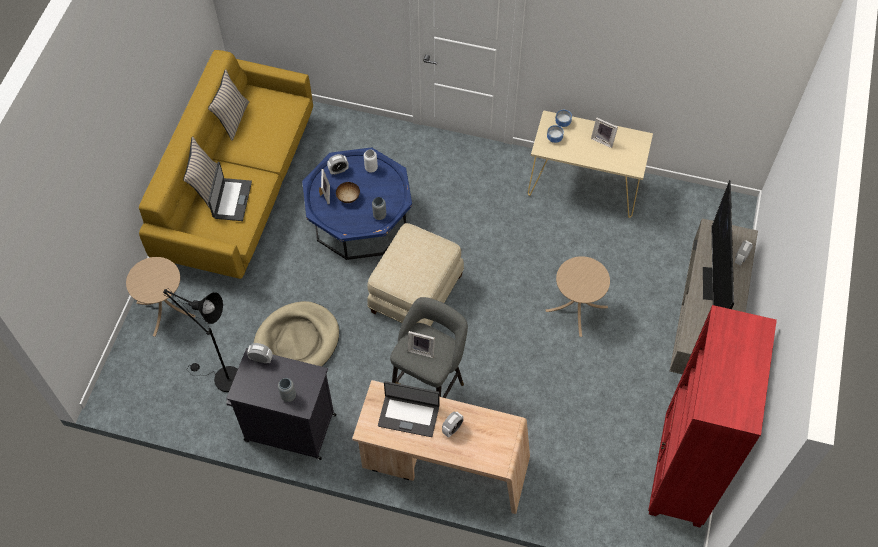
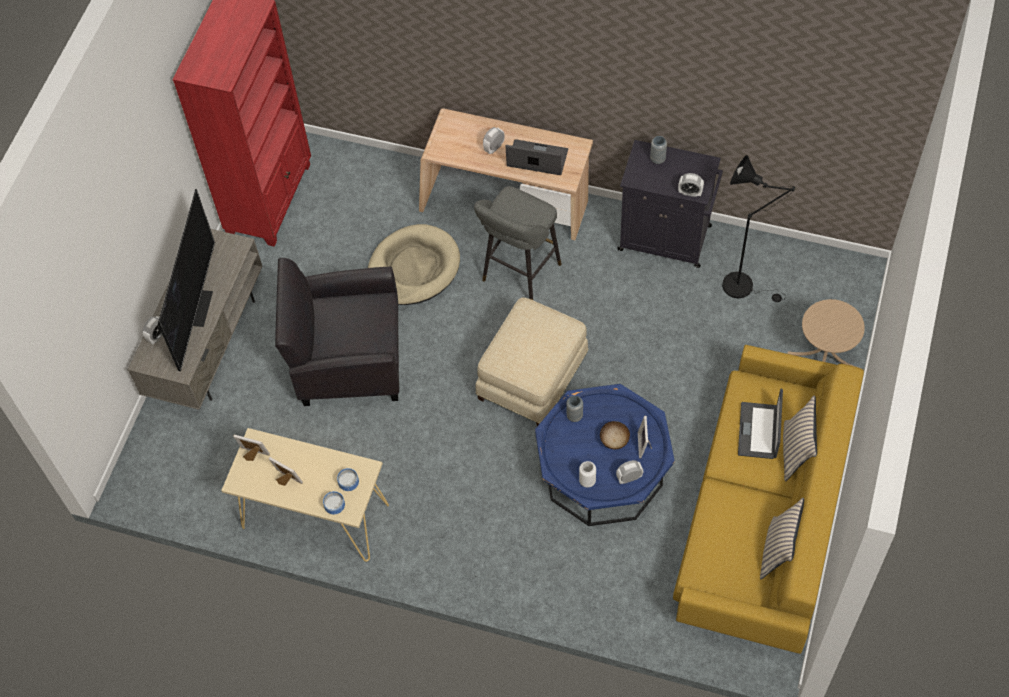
camera: 175 degrees left, 0 degrees up
(297, 342) = (666, 324): beige dog bed -> beige dog bed (413, 268)
(422, 349) = (523, 212): picture frame -> picture frame (253, 456)
(576, 309) = (349, 360): beige side table -> black armchair

